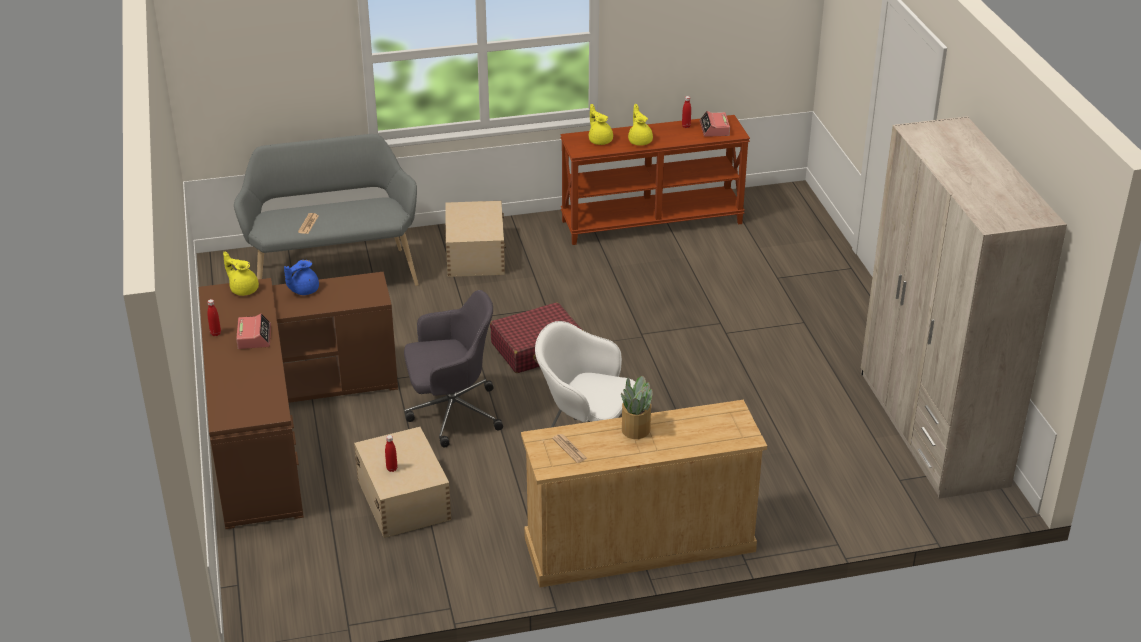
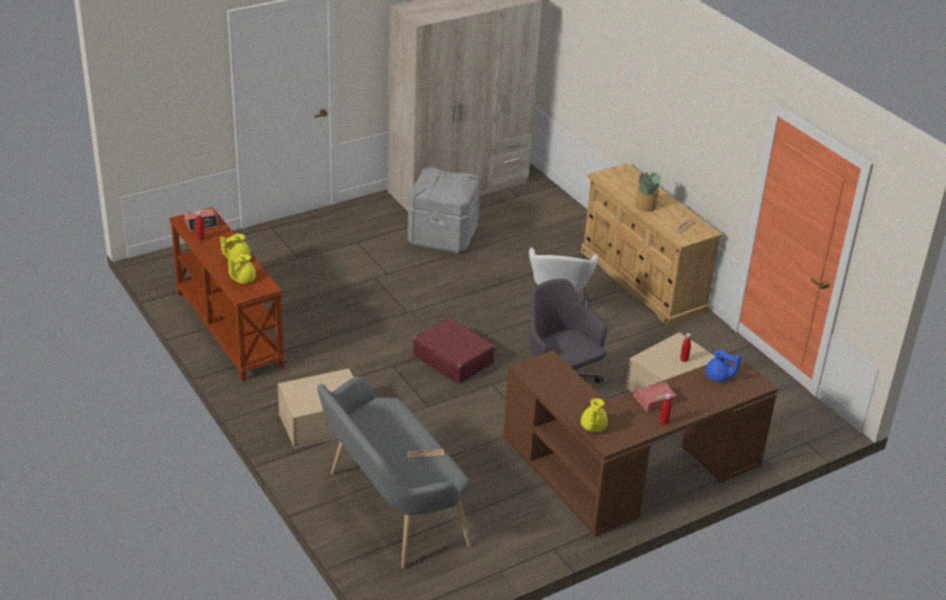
camera: 110 degrees left, 0 degrees up
(303, 290) = (562, 402): blue teapot -> blue teapot (719, 377)
(800, 390) = (443, 237): none -> grey storage box

